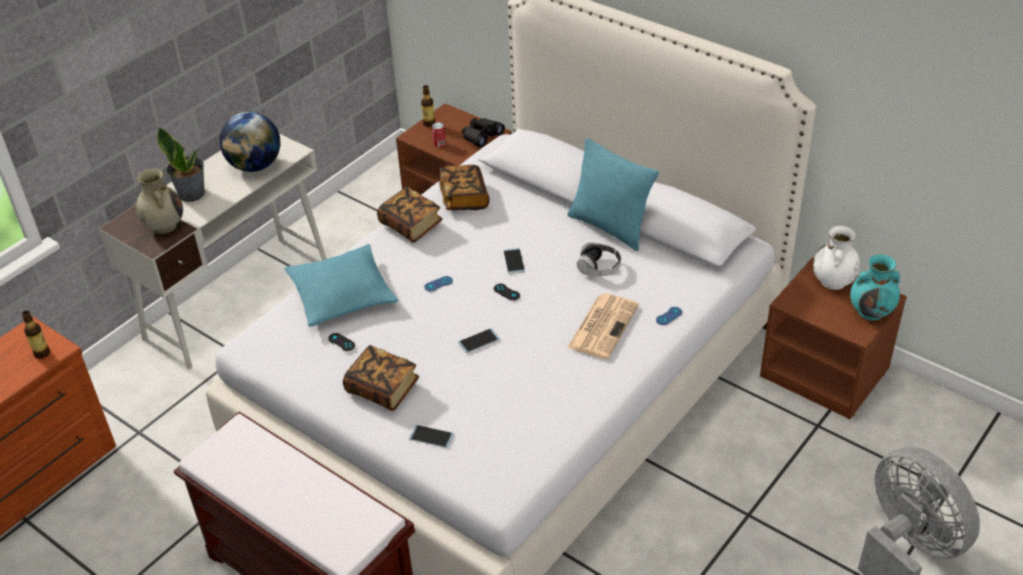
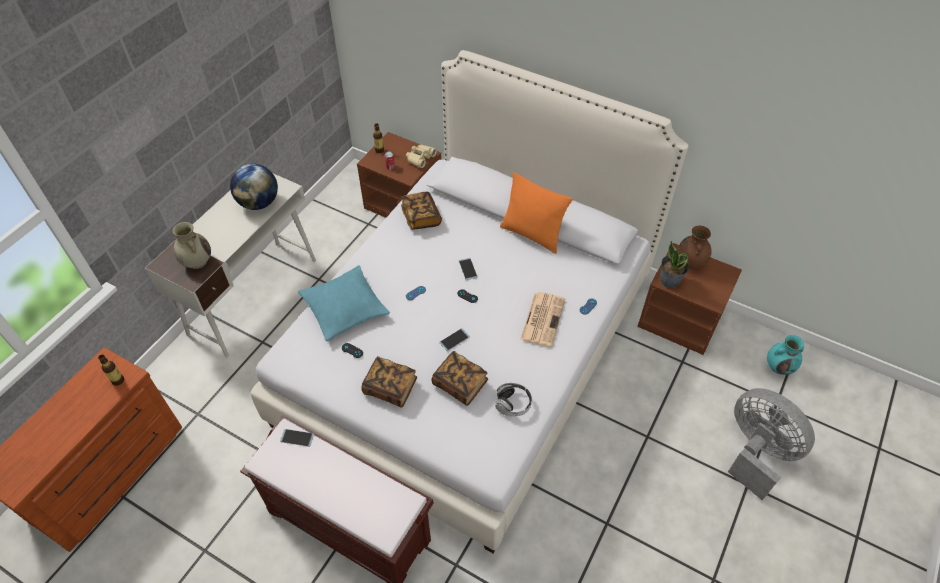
camera: 10 degrees left, 10 degrees up
(192, 193) = (213, 231): potted plant -> potted plant (669, 280)
(411, 225) = (386, 244): book -> book (460, 384)
(431, 436) = (434, 426): phone -> phone (297, 438)
(481, 136) = (420, 158): black binoculars -> beige binoculars
(599, 268) = (531, 270): headphones -> headphones (513, 404)
(609, 227) = (532, 234): turquoise pillow -> orange pillow
(833, 282) = (690, 262): white vase -> brown vase
(871, 311) = (720, 284): turquoise vase -> turquoise vase (779, 366)

